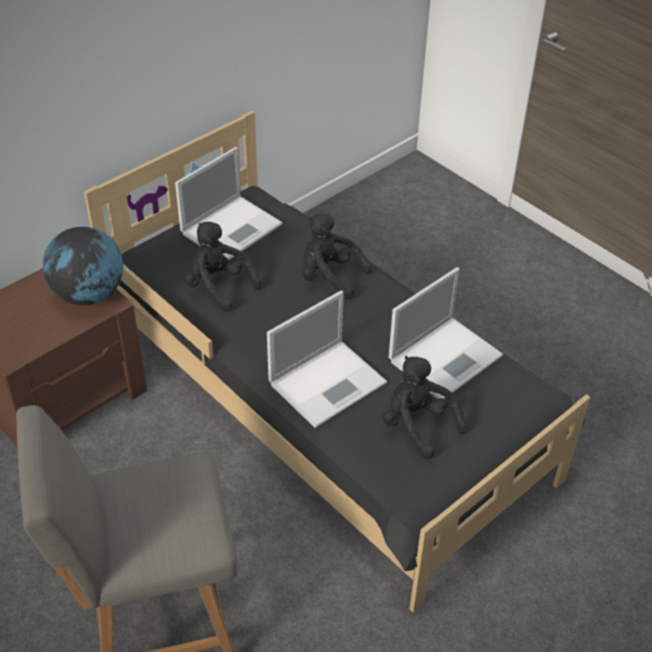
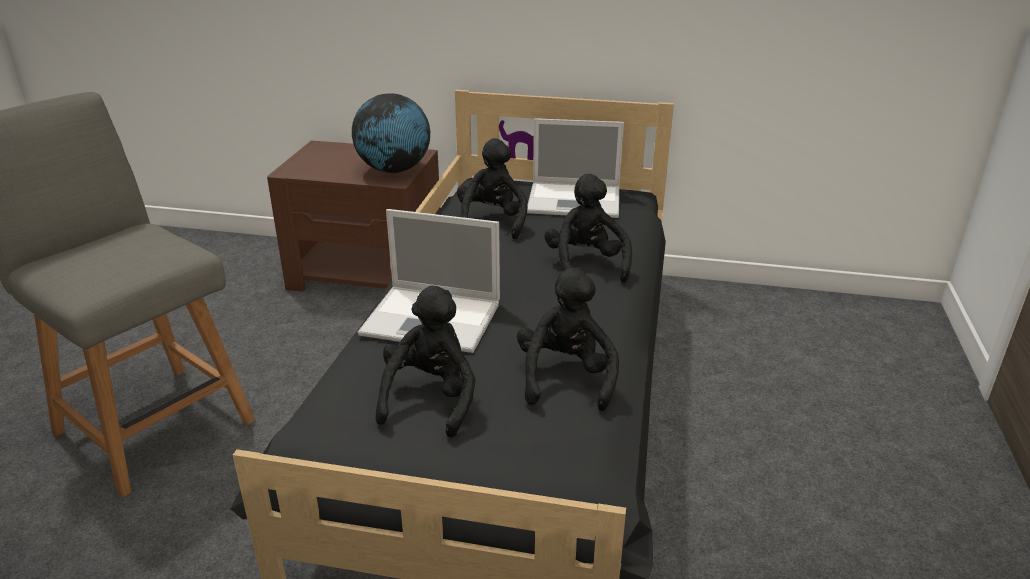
camera: 55 degrees right, 15 degrees down
(446, 357) = (566, 378): laptop -> black plush toy

